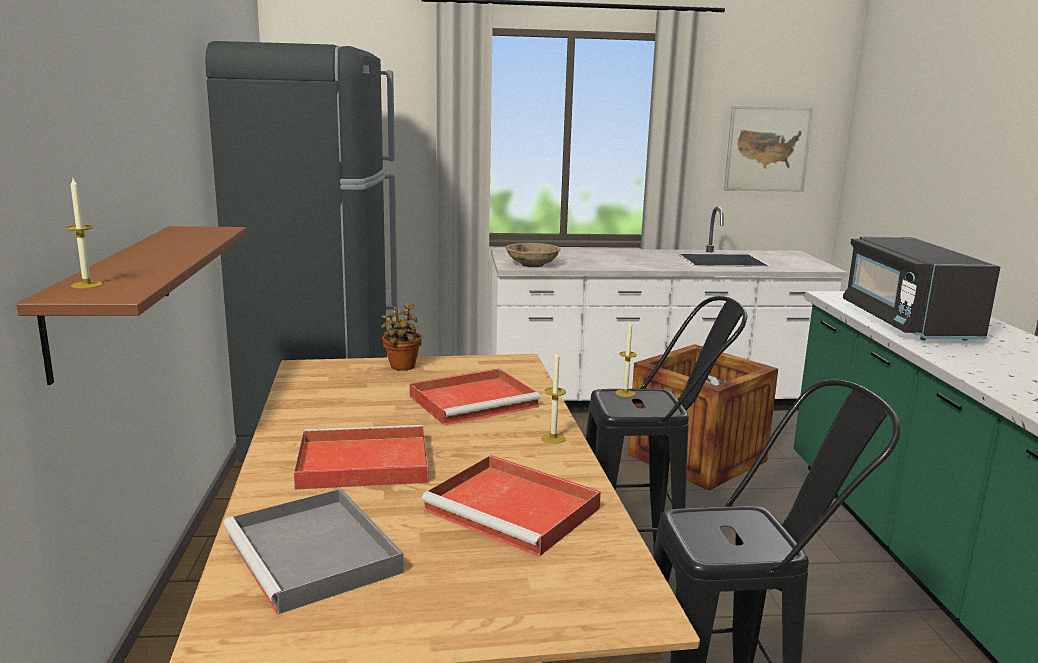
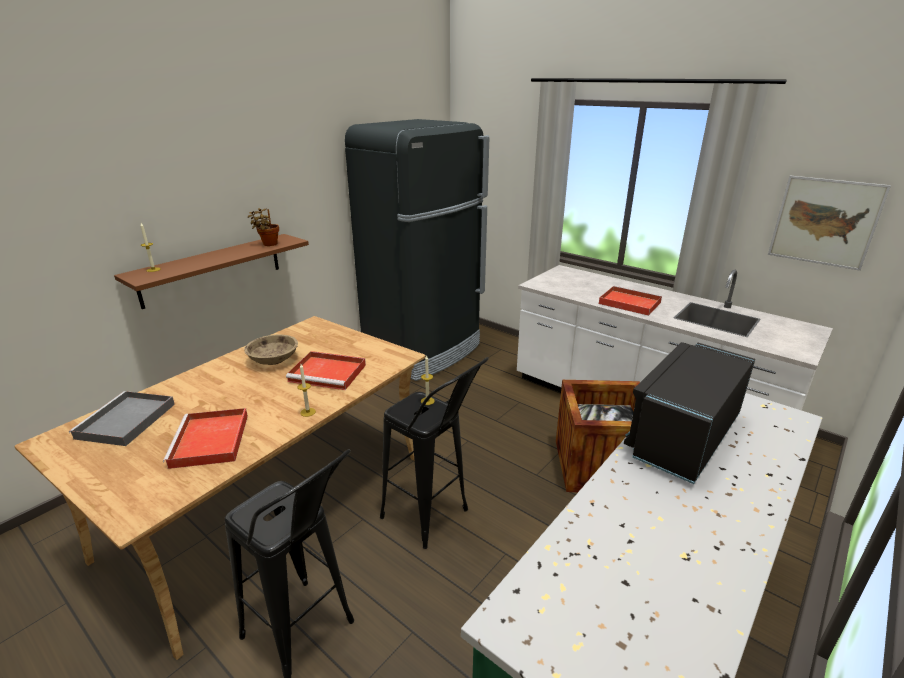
camera: 45 degrees right, 10 degrees up
(360, 463) = (220, 386): red tray -> red tray (628, 303)
(402, 367) = (346, 339): potted plant -> potted plant (268, 244)
(532, 265) = (549, 286): beige bowl -> beige bowl (273, 360)

